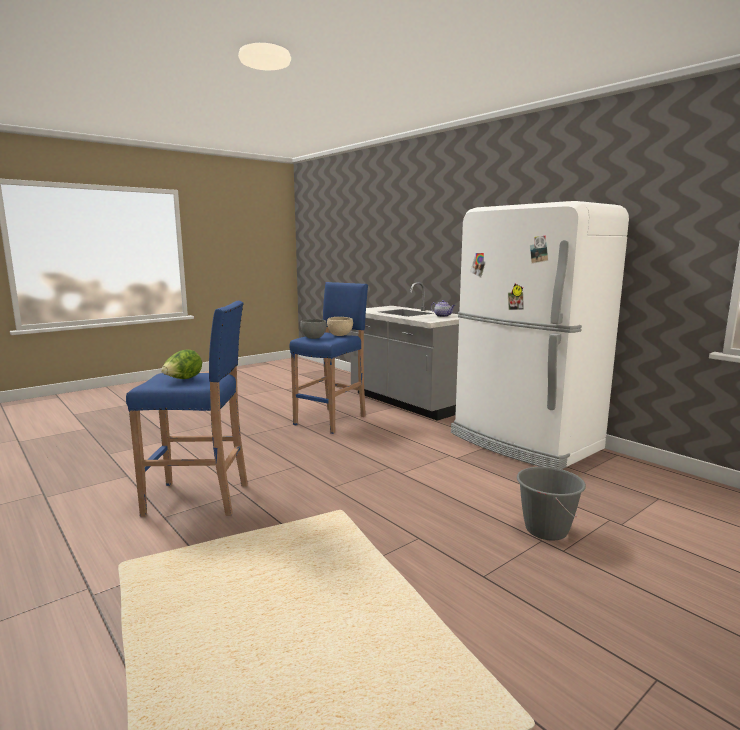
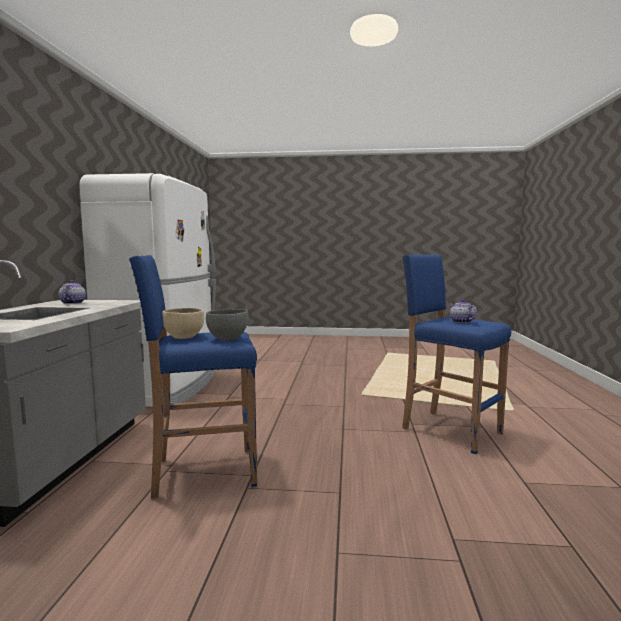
camera: 135 degrees left, 5 degrees down
(183, 379) = (461, 322): lettuce -> teapot
(546, 530) = (290, 365): grey bucket -> none

